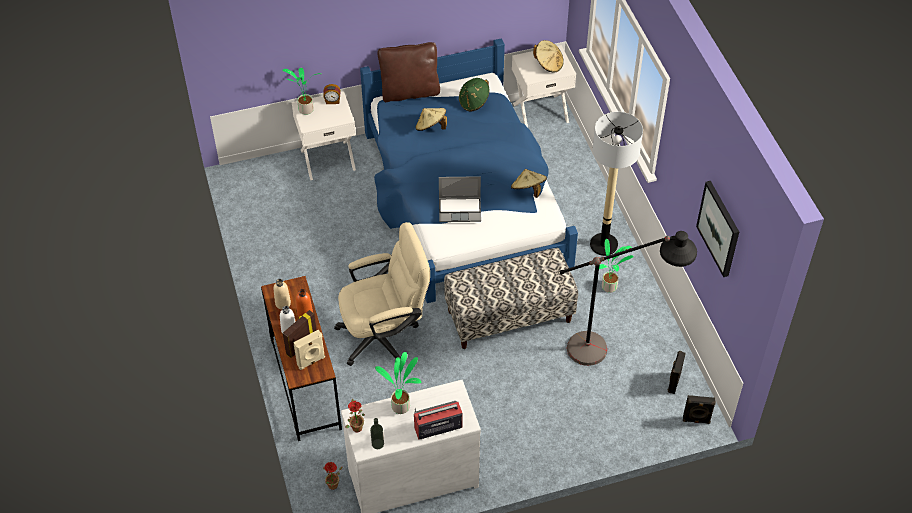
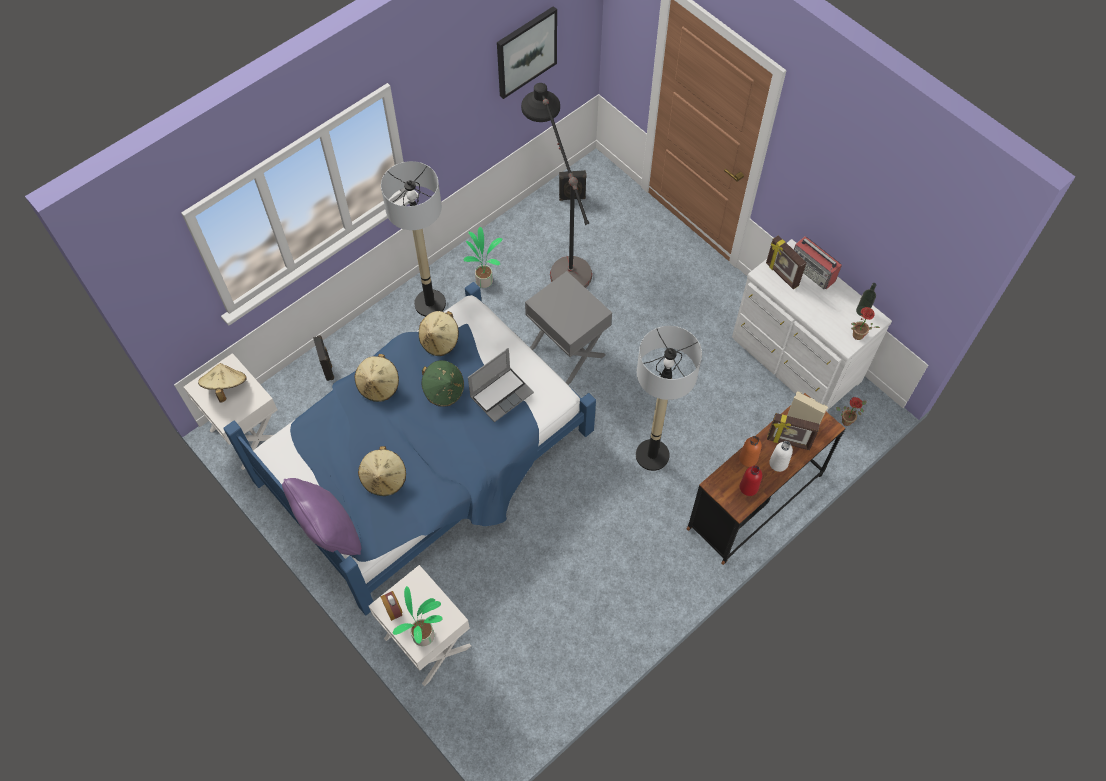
camera: 115 degrees left, 10 degrees up
(283, 303) = (748, 487): beige bottle -> red bottle
(385, 335) = (652, 455): beige office chair -> floor lamp
(402, 406) = (810, 309): potted plant -> none
(410, 92) = (329, 532): brown pillow -> purple pillow
(447, 402) = (781, 275): none -> picture frame
(460, 210) = (501, 394): laptop -> laptop turned 75 degrees clockwise
(474, 102) = (319, 450): green hat -> green hat (444, 390)
(507, 145) = (379, 385): none -> beige hat
(509, 316) = (566, 352): bench -> grey nightstand
(696, 420) = (603, 171): black speaker -> black speaker (328, 368)

